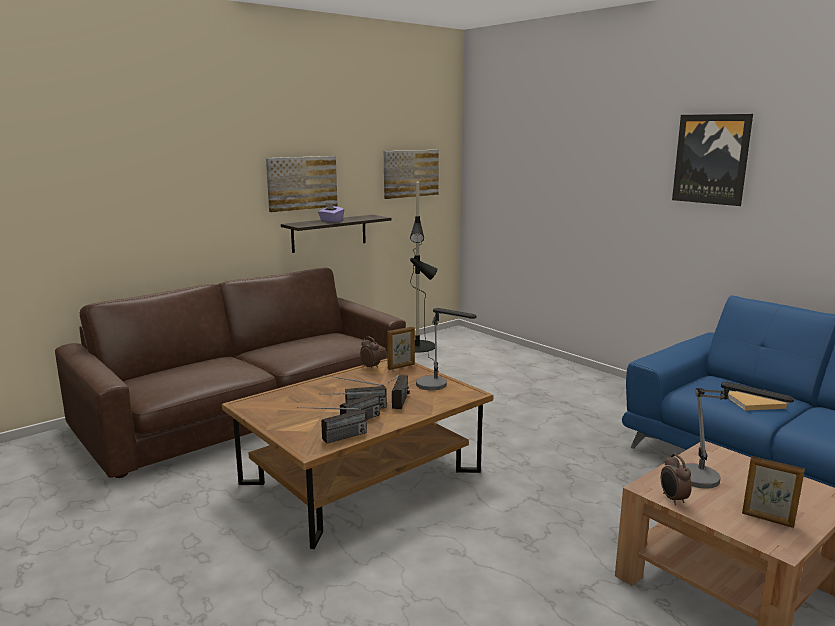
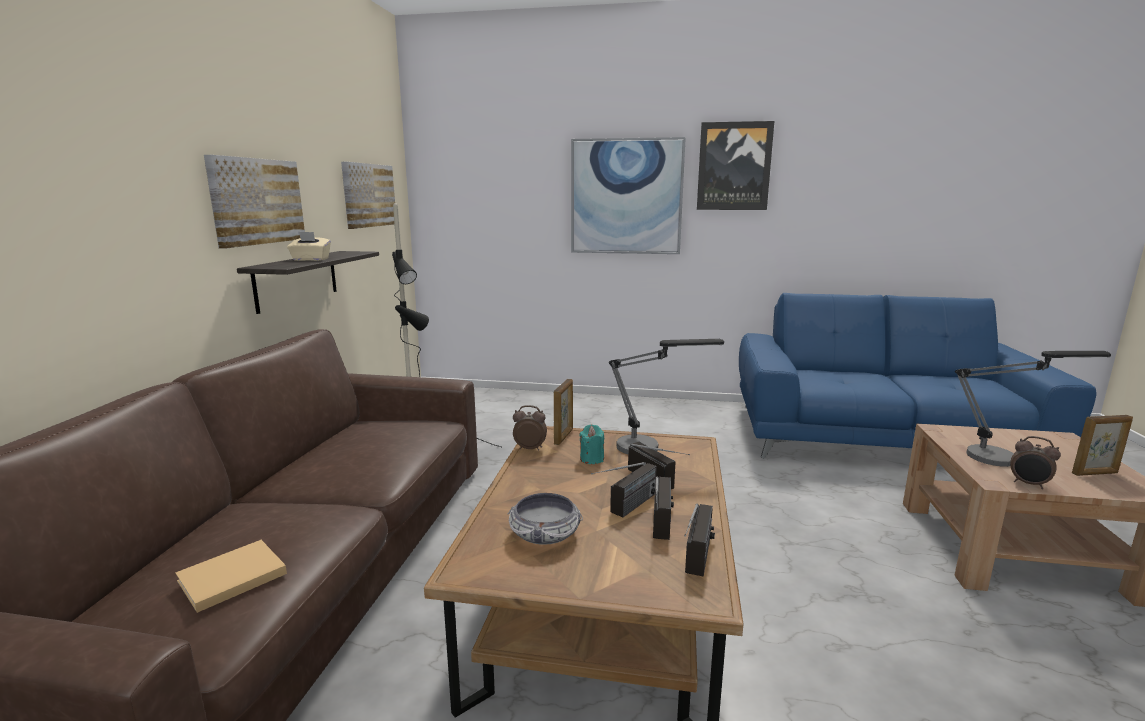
camera: 40 degrees left, 0 degrees up
(299, 404) = (545, 534): none -> bowl
(331, 221) = (310, 259): purple tissue box -> beige tissue box
(391, 382) = (592, 459): none -> turquoise candle
(613, 183) = (626, 197): none -> picture
(753, 402) = (867, 382): beige book -> beige book (229, 578)

